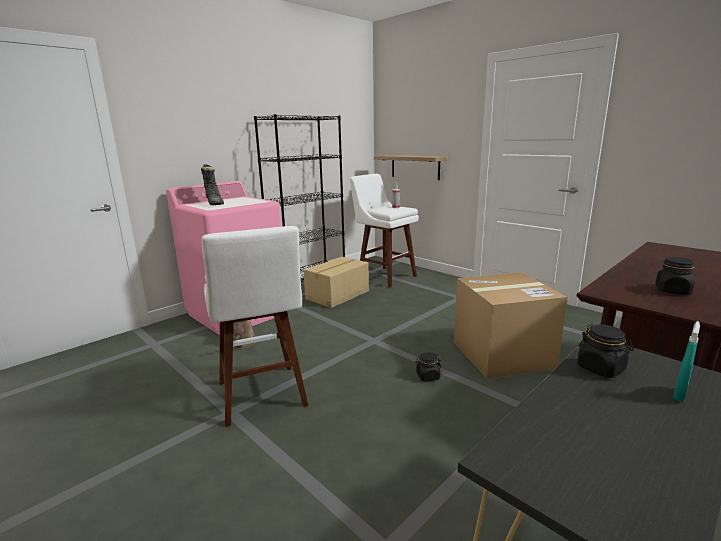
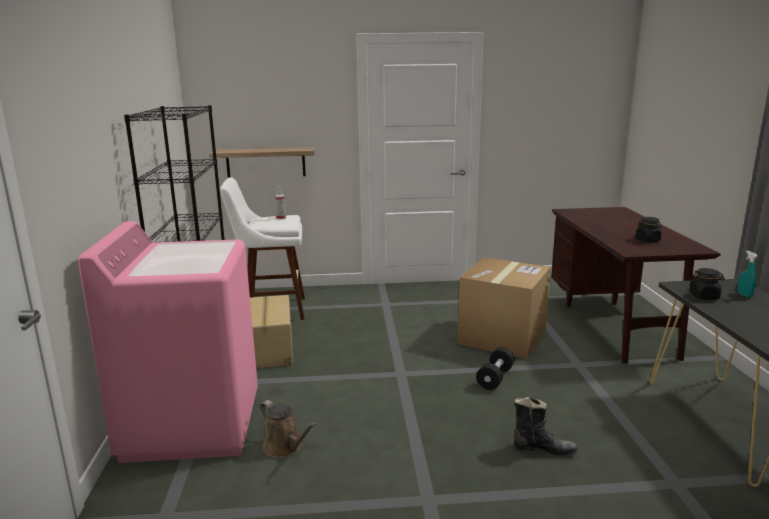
camera: 50 degrees left, 0 degrees up
(215, 204) = (177, 263): black boot -> black boot (543, 449)
(262, 397) = (424, 471): white stool -> none
(427, 376) = (495, 378): black jar -> black dumbbell

